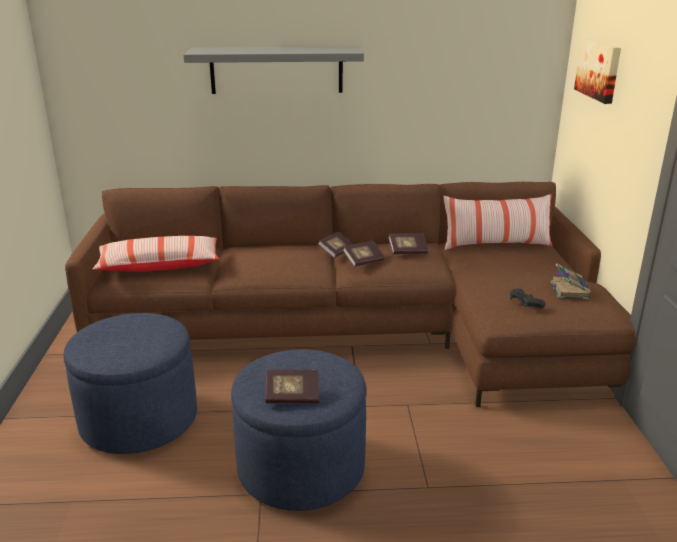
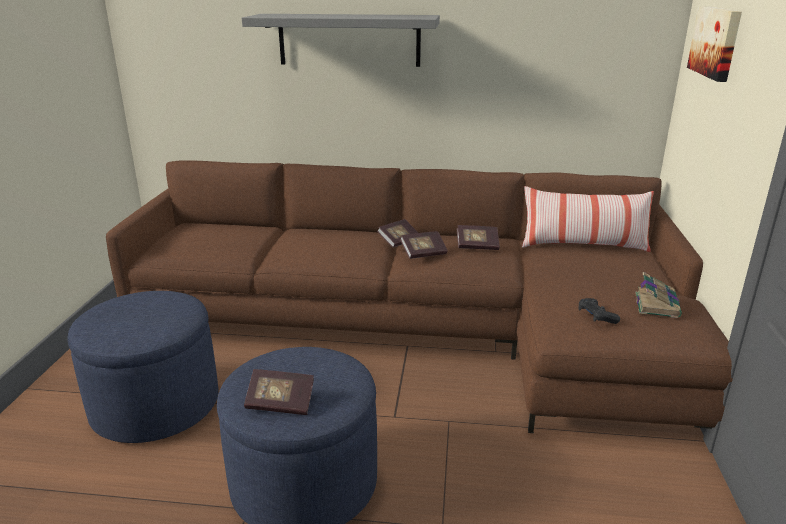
camera: 10 degrees right, 0 degrees up
(159, 265) = (208, 242): pillow -> none

